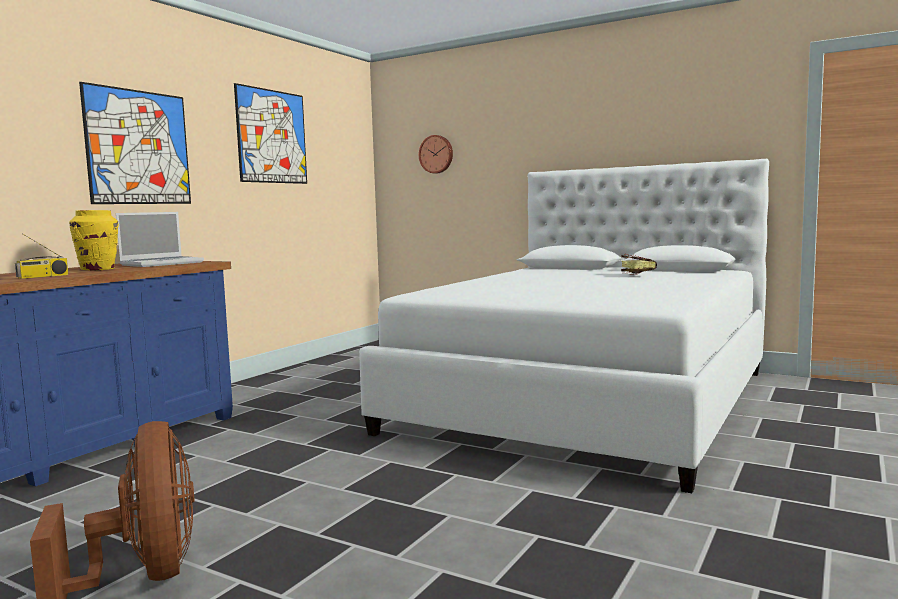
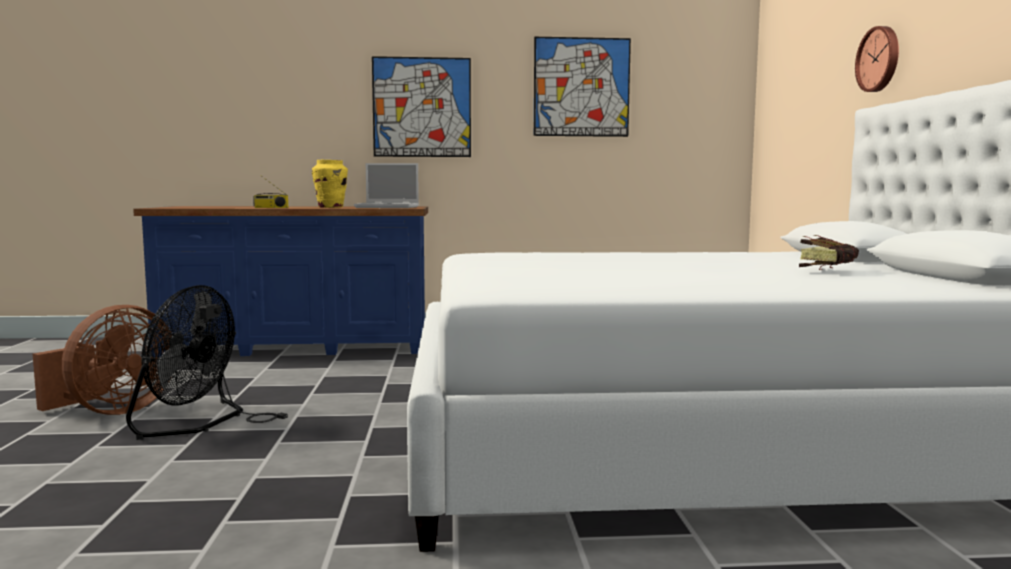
camera: 55 degrees right, 0 degrees up
(286, 527) = (209, 420): none -> black fan
(436, 154) = (797, 92): wall clock -> wall clock (879, 59)

